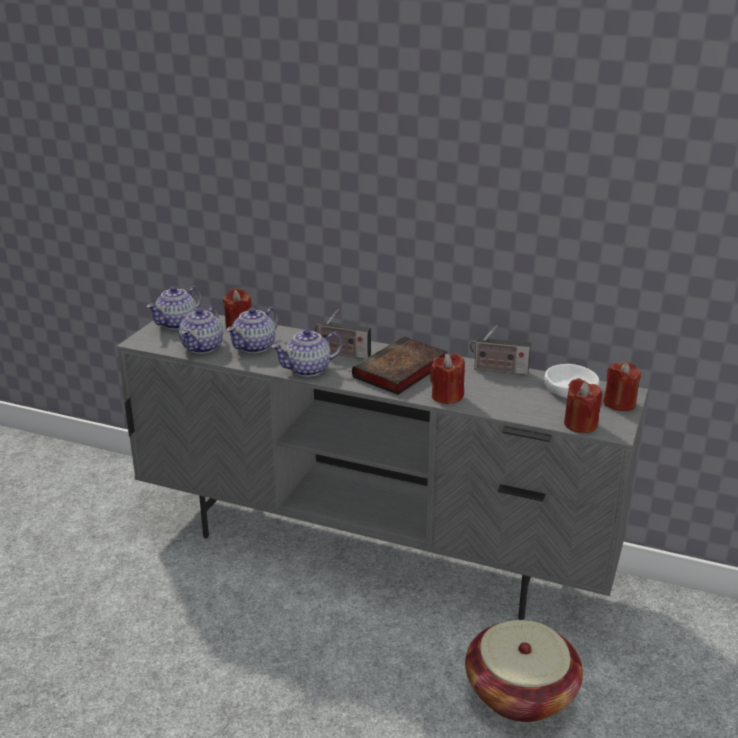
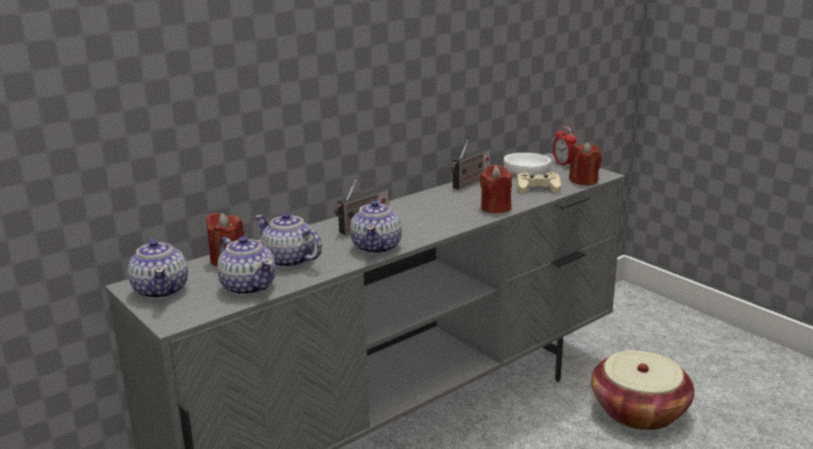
camera: 60 degrees left, 5 degrees down
(255, 347) = (289, 261): teapot -> teapot turned 150 degrees clockwise
(399, 371) = (429, 214): book -> none
(524, 405) = (537, 188): none -> beige game controller
(619, 403) = (563, 164): red candle -> alarm clock

